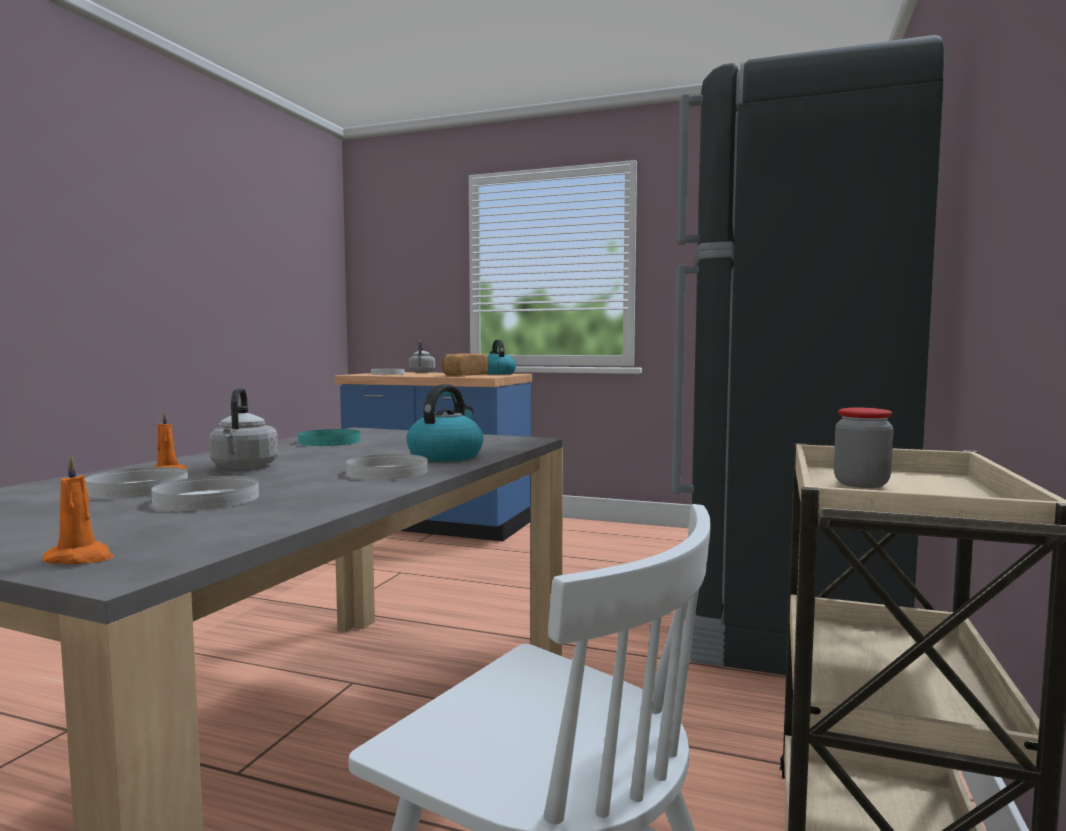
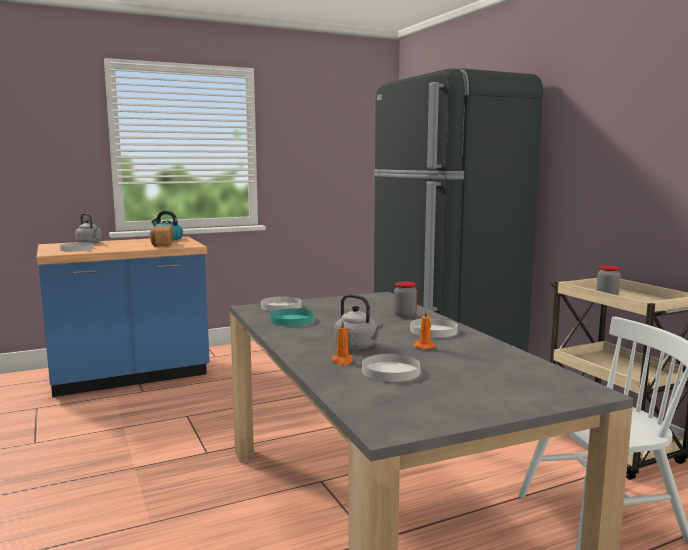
camera: 45 degrees left, 5 degrees up
(80, 558) = (560, 395): orange candle -> orange candle (425, 346)
(206, 499) = (451, 365): white plate -> white plate (280, 306)
(446, 456) = (405, 315): kettle -> jar

